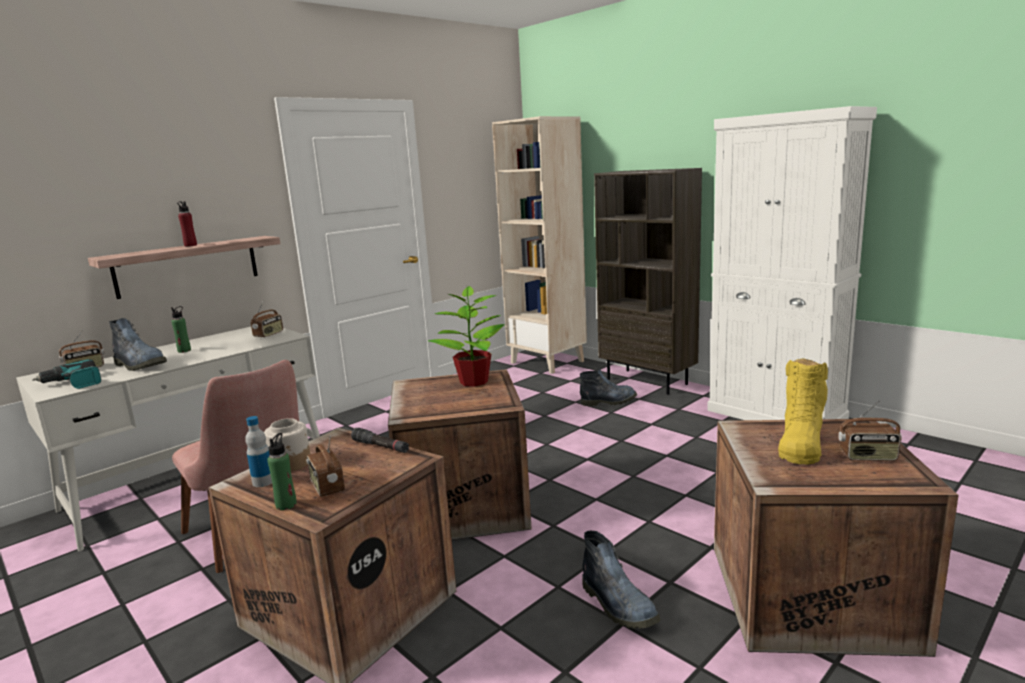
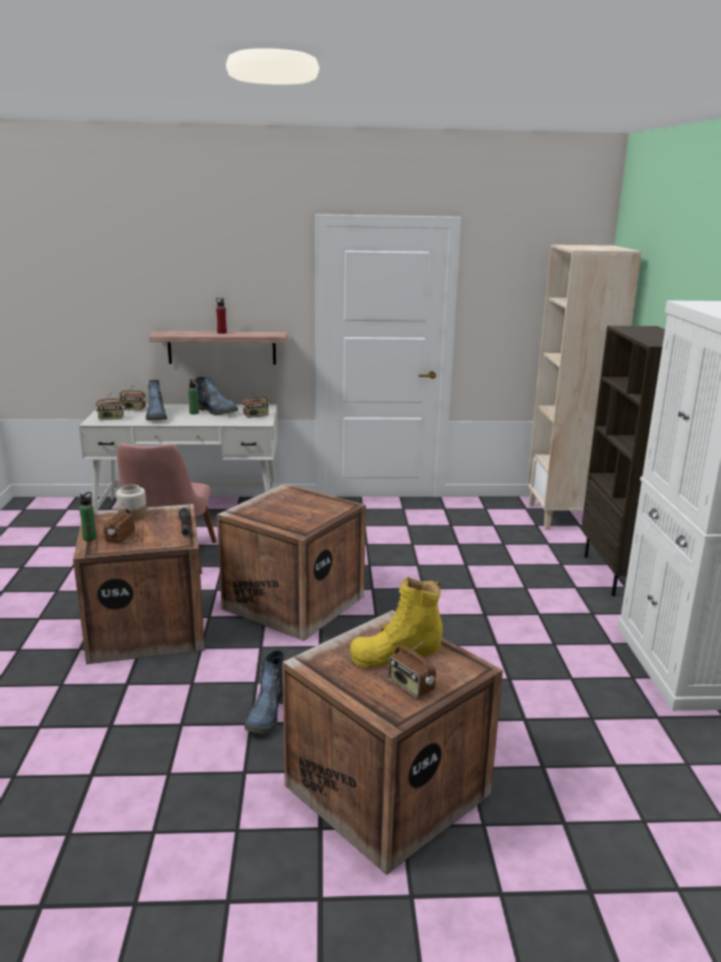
camera: 40 degrees right, 5 degrees up
(73, 383) = (111, 418): power drill -> radio
(263, 482) = (104, 520): bottle -> none
(473, 382) = (322, 505): potted plant -> none
(609, 401) = (543, 577): boot -> boot (217, 411)

